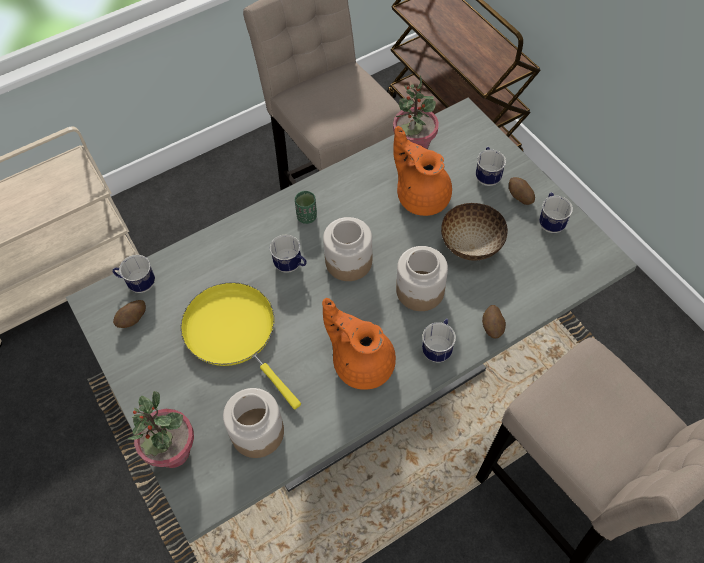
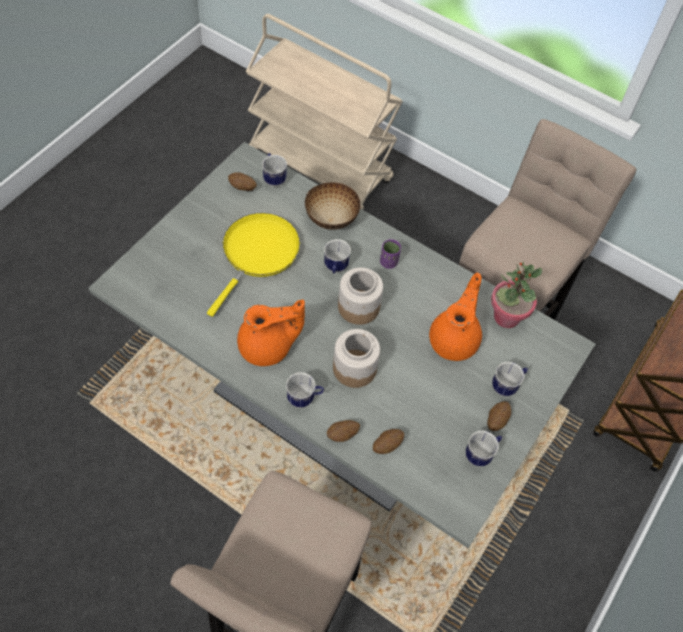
camera: 60 degrees right, 0 degrees up
(173, 452) = (148, 253): potted plant -> none
(257, 432) = (182, 298): jar -> none
(307, 217) = (388, 262): green cup -> purple cup
(361, 362) = (268, 347): orange teapot -> orange teapot turned 60 degrees clockwise
(471, 245) = (421, 394): bowl -> bowl (332, 218)
(516, 293) = (387, 445): none -> potato

